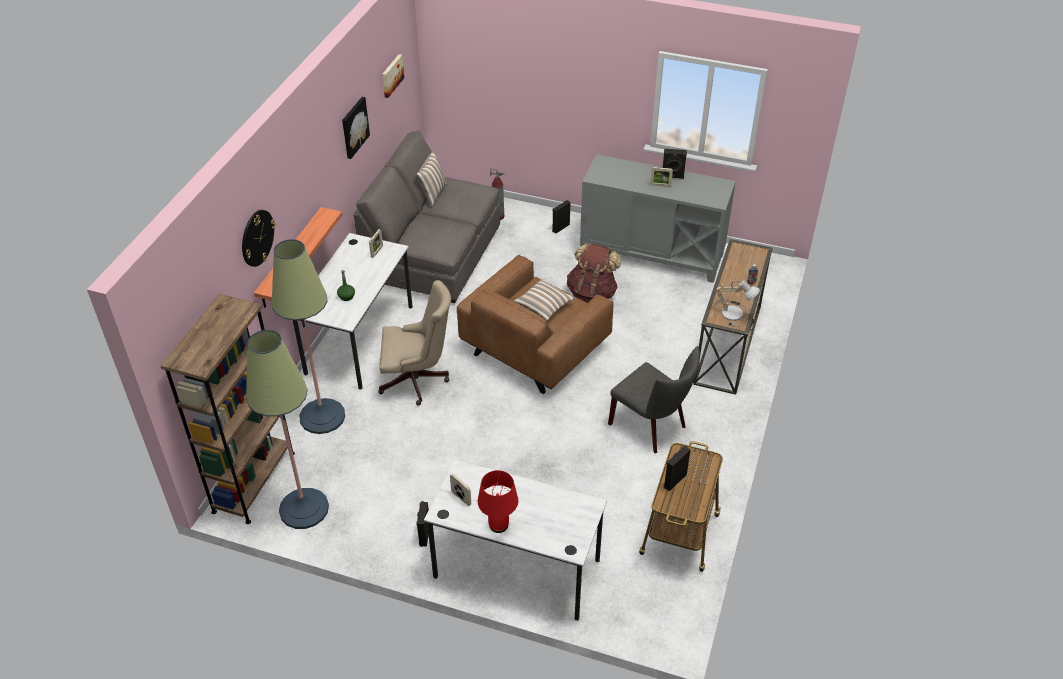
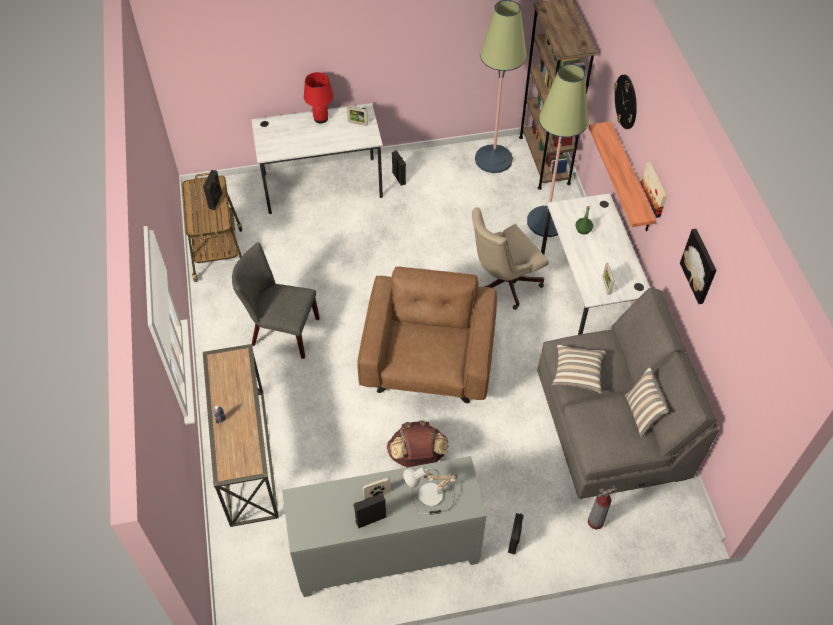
camera: 150 degrees right, 10 degrees up
(391, 75) = (746, 354): picture -> picture (655, 189)
(544, 306) = (426, 344): pillow -> pillow (577, 374)
(734, 312) = (225, 371): table lamp -> table lamp (429, 497)

